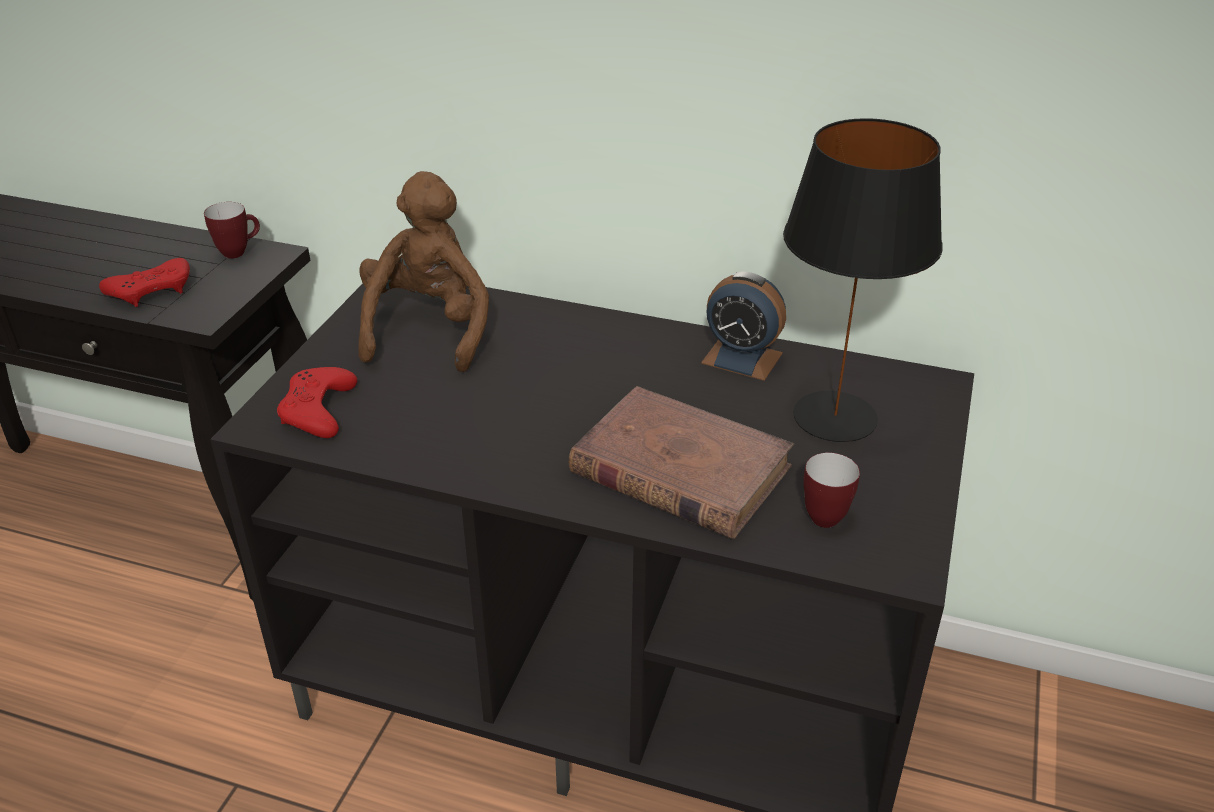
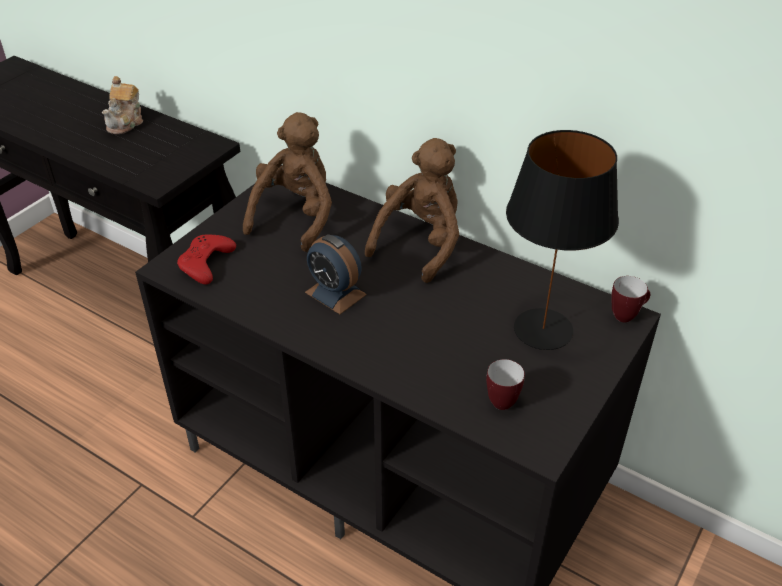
camera: 15 degrees right, 5 degrees up
(123, 243) = (126, 122): none -> teapot
(151, 289) = (132, 160): red game controller -> none
(239, 251) = (194, 140): mug -> mug (627, 315)
(621, 337) = (420, 243): none -> brown plush toy
(679, 469) = (419, 348): brown book -> none
(742, 358) = (497, 273): alarm clock -> alarm clock (335, 293)

